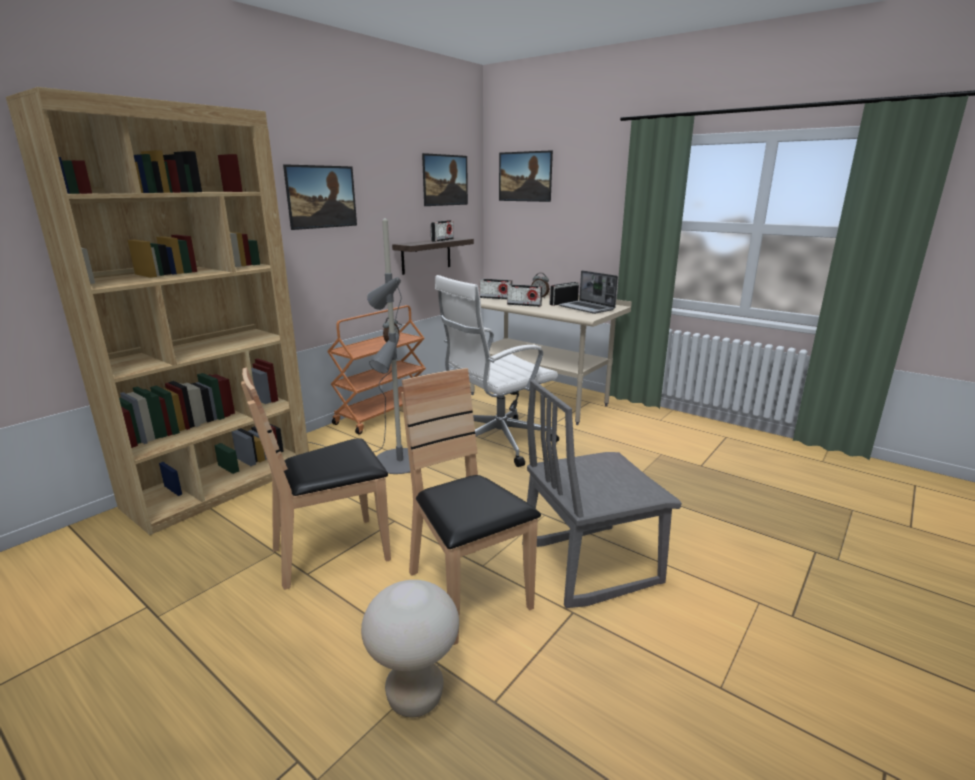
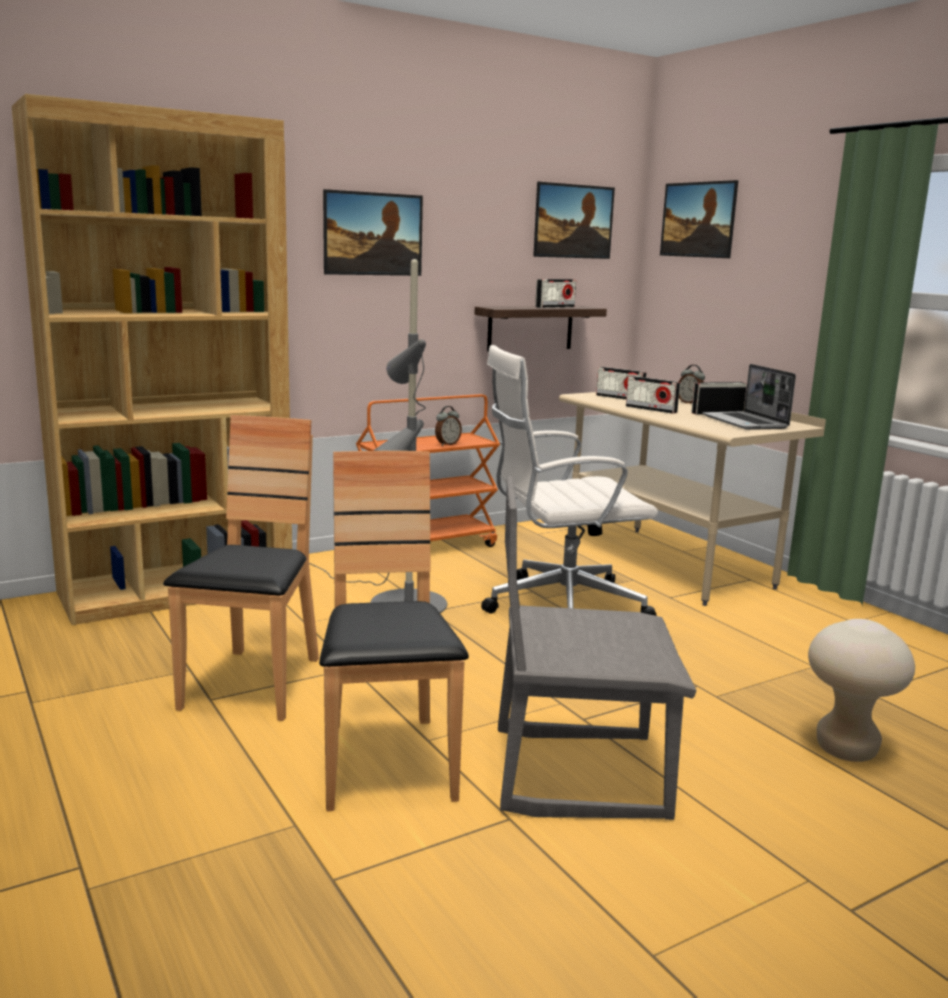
camera: 20 degrees right, 5 degrees down
(332, 552) = (253, 684): brown chair -> brown chair turned 105 degrees clockwise
(415, 696) = (244, 847): beige stool -> beige stool (846, 750)

